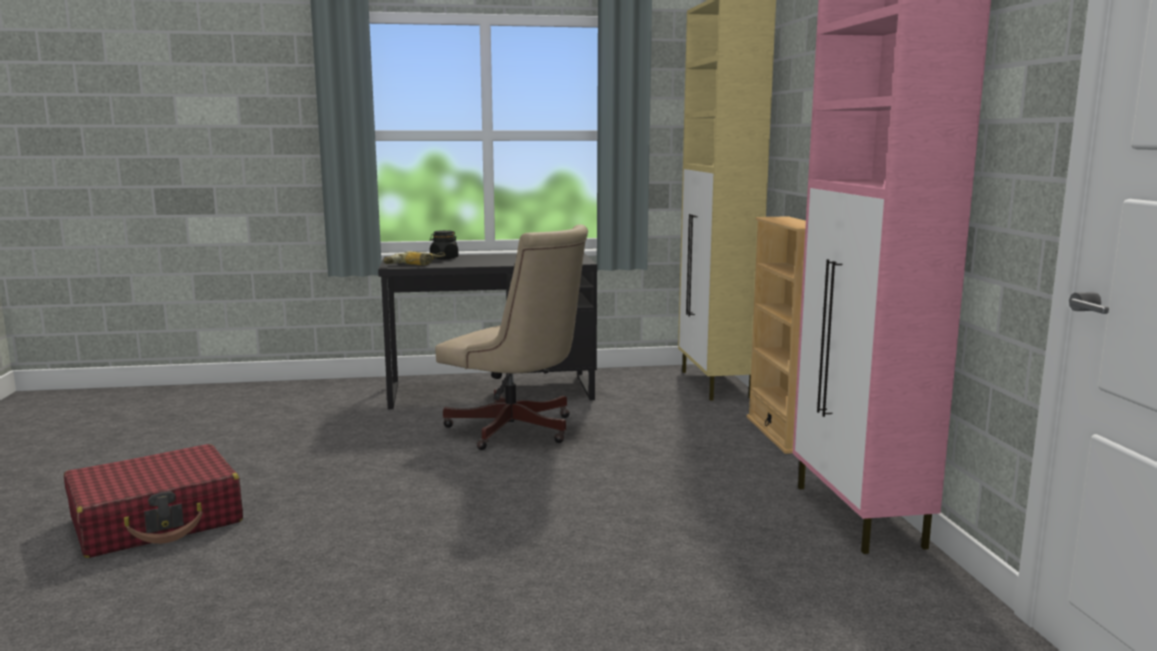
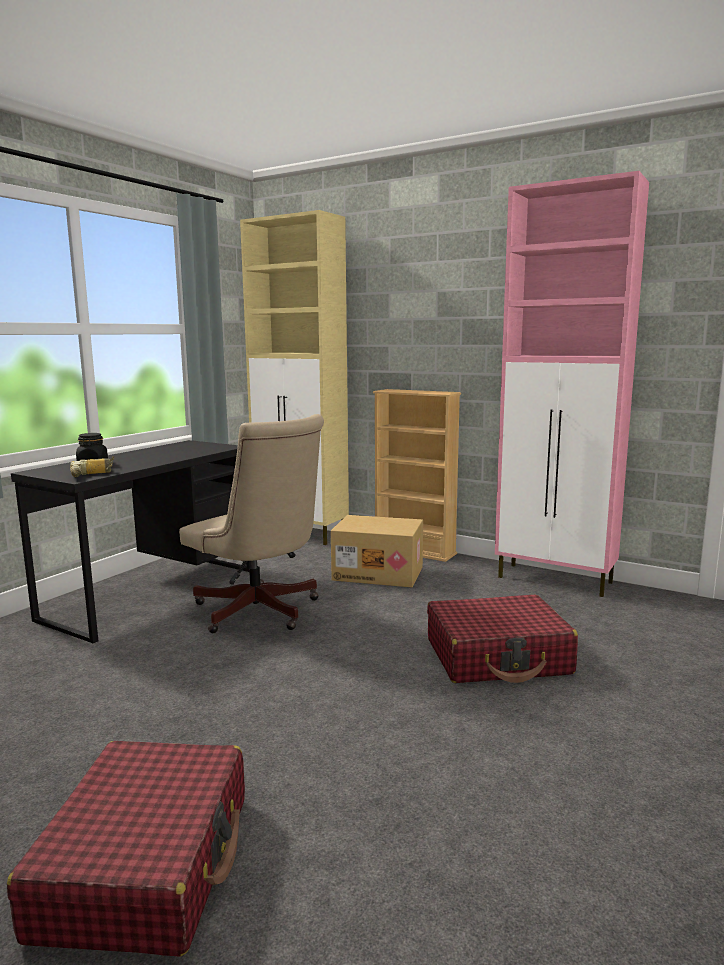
camera: 50 degrees left, 0 degrees up
(517, 431) = (260, 613): beige office chair -> beige office chair turned 60 degrees clockwise
(589, 540) = (498, 657): none -> red suitcase
(689, 439) = (379, 573): none -> cardboard box

